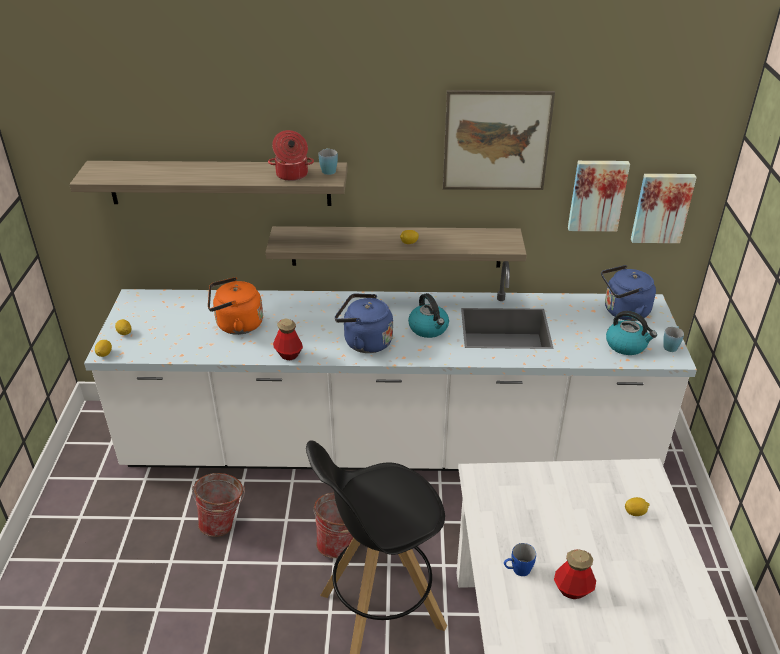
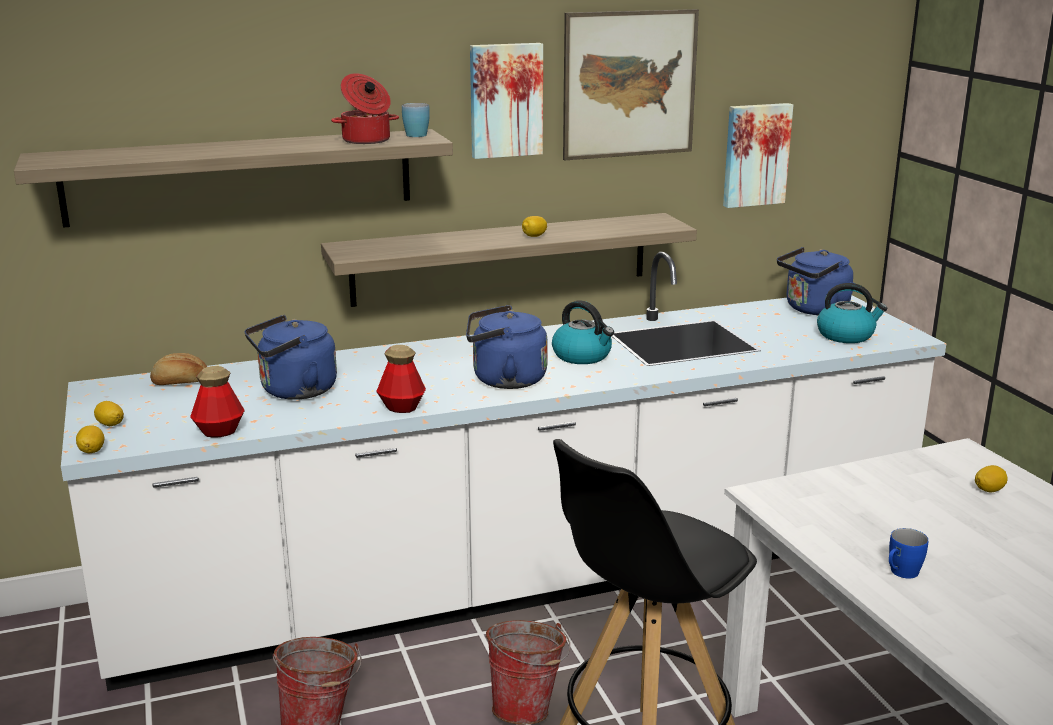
camera: 20 degrees left, 15 degrees down
(179, 303) = (180, 382): none -> bread
(236, 325) = (294, 391): orange kettle -> blue kettle
(572, 590) = (988, 577): bottle -> bottle (219, 431)
(661, 207) = (830, 166): picture -> picture (505, 100)
(671, 345) = (897, 328): blue mug -> none

